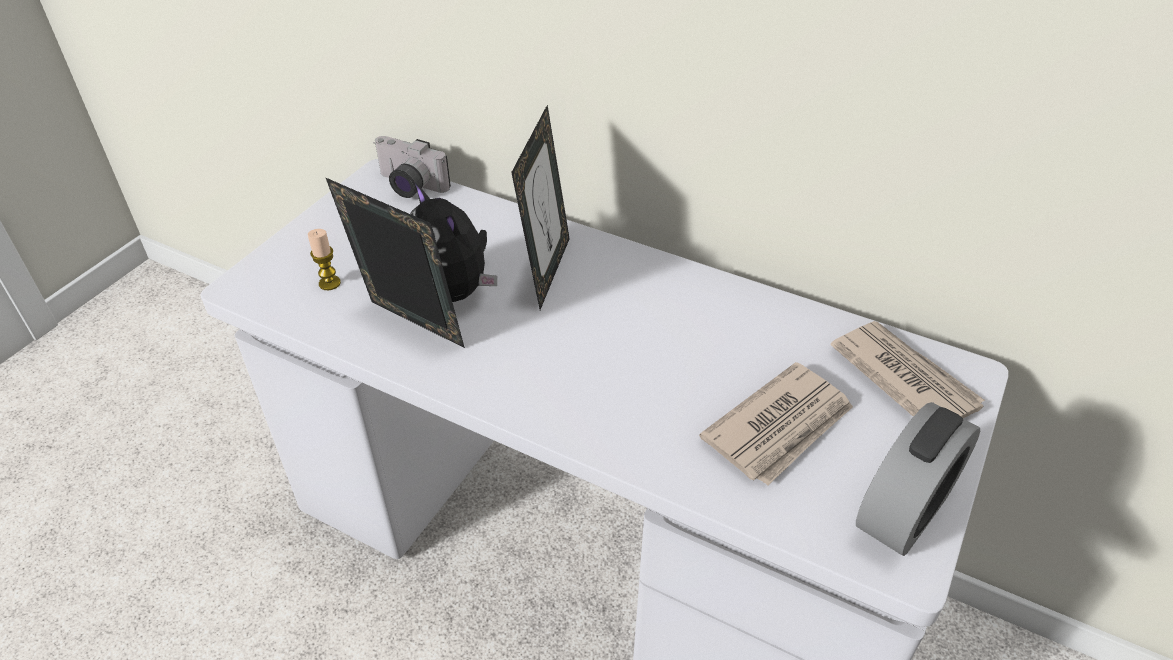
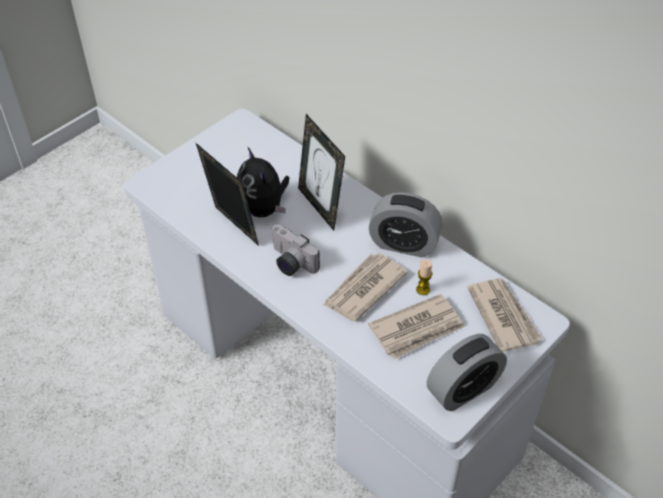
camera: 15 degrees right, 5 degrees up
(329, 283) = (195, 190): candle -> candle (423, 289)
(408, 186) = (256, 132): camera -> camera (290, 263)
(546, 271) = (320, 207): picture frame -> picture frame turned 120 degrees clockwise
(664, 381) = (363, 289): none -> newspaper
(699, 301) = (403, 244): none -> alarm clock

